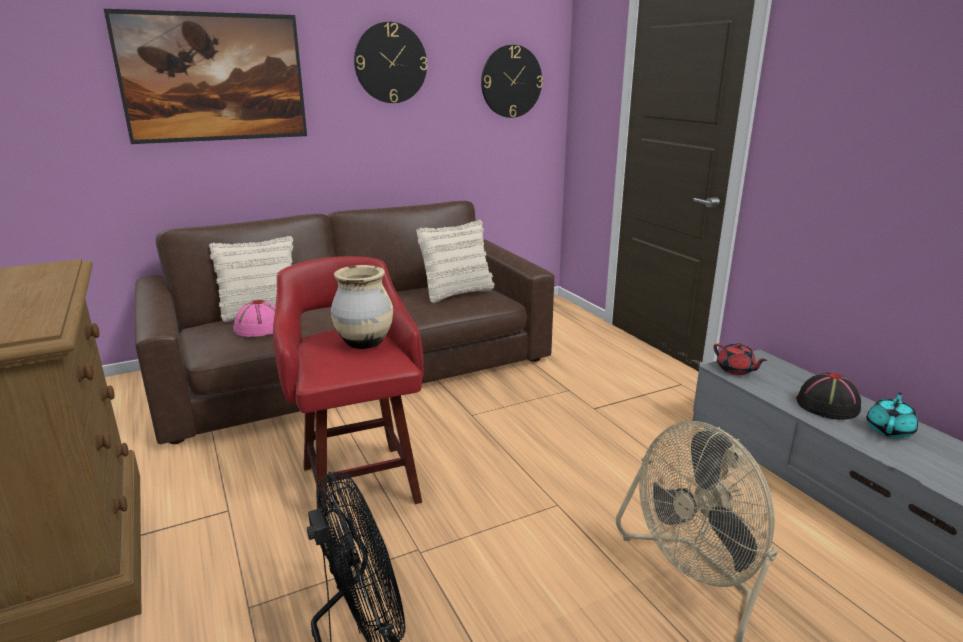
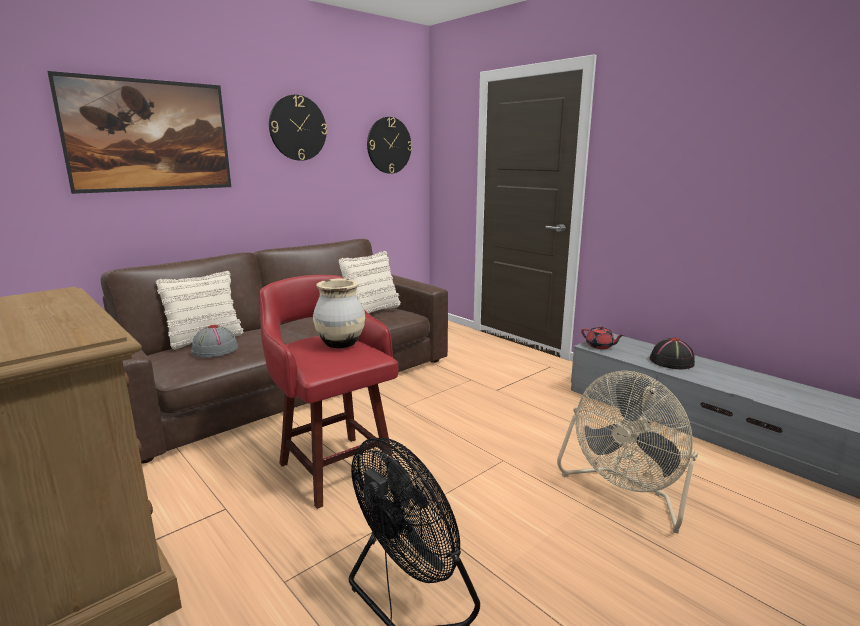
camera: 15 degrees left, 5 degrees down
(259, 328) = (214, 350): pink hat -> grey hat
(889, 429) = (717, 371): turquoise teapot -> none

